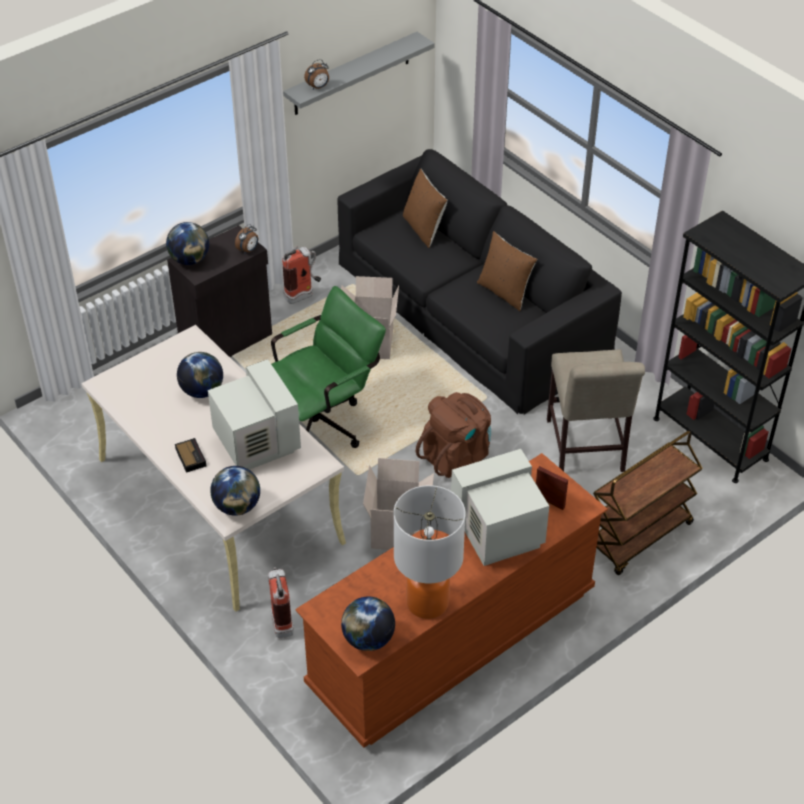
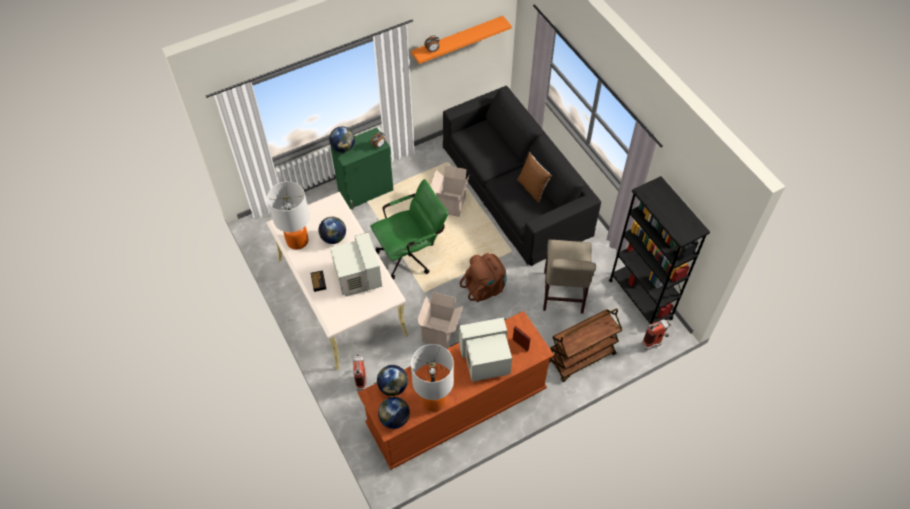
camera: 10 degrees right, 10 degrees up
(141, 403) = (297, 241): none -> table lamp
(227, 341) = (366, 191): black cabinet -> green cabinet
(237, 506) = (338, 319): globe -> globe (393, 387)
(303, 295) = (417, 165): fire extinguisher -> fire extinguisher (654, 343)
(352, 74) = (457, 40): grey shelf -> orange shelf
(424, 229) = (493, 137): brown pillow -> none

